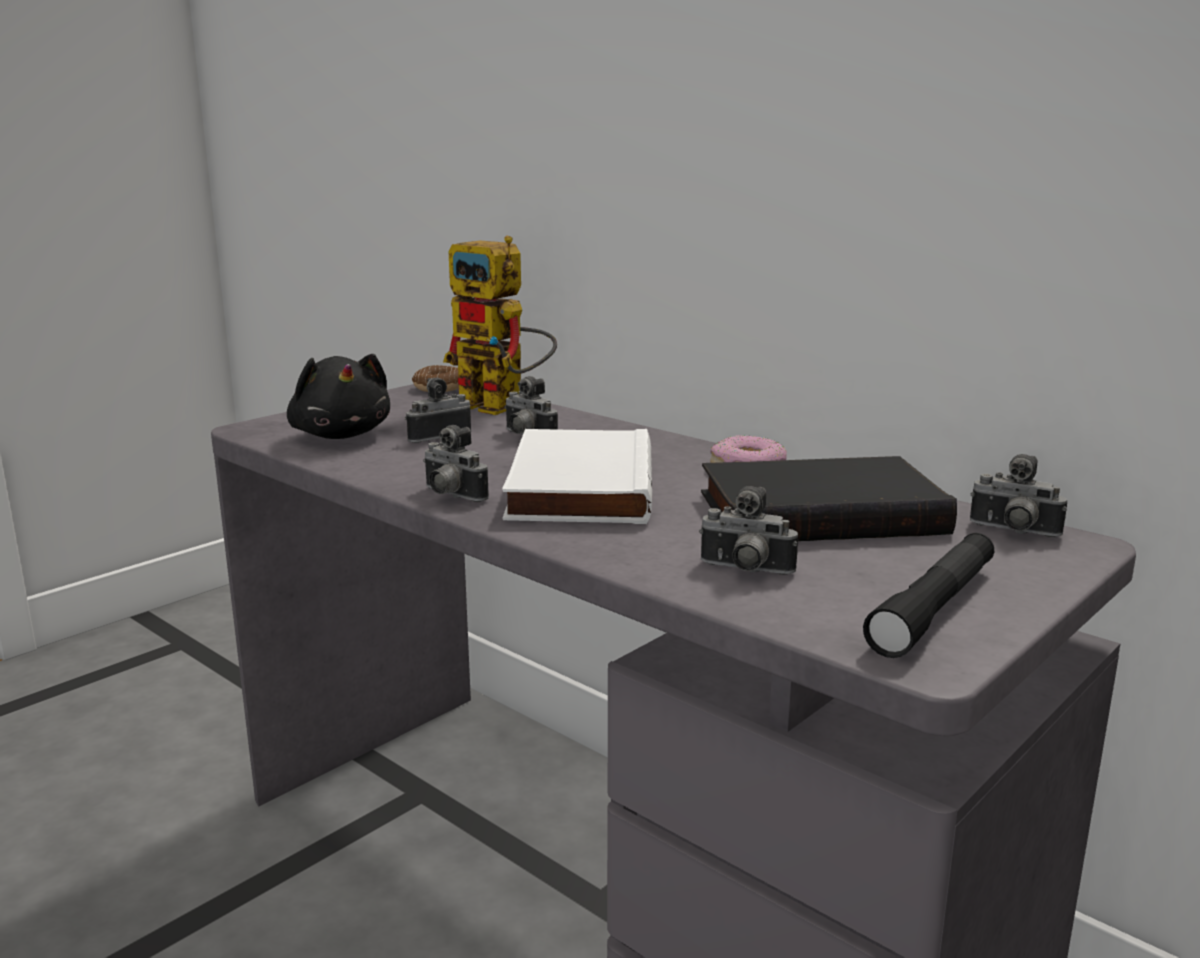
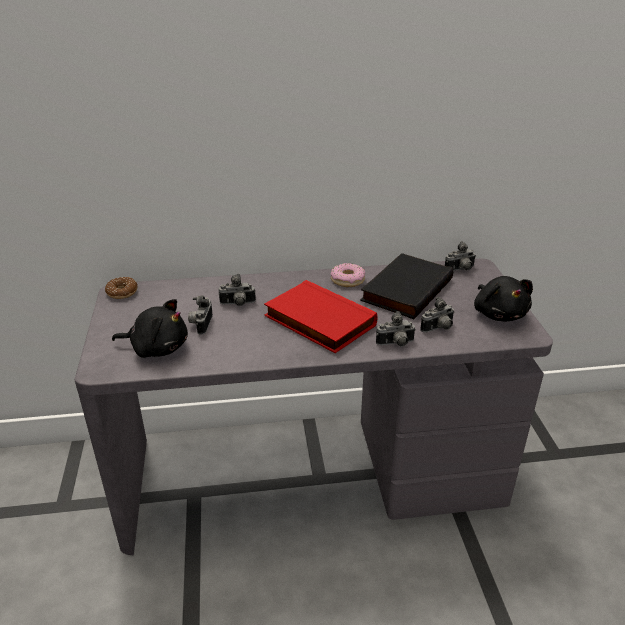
camera: 50 degrees left, 15 degrees up
(450, 496) = (289, 353): camera -> camera (396, 344)
(503, 407) = (184, 290): toy robot -> none
(576, 487) = (317, 321): white book -> red book
(934, 608) = (499, 313): black flashlight -> black plush toy

